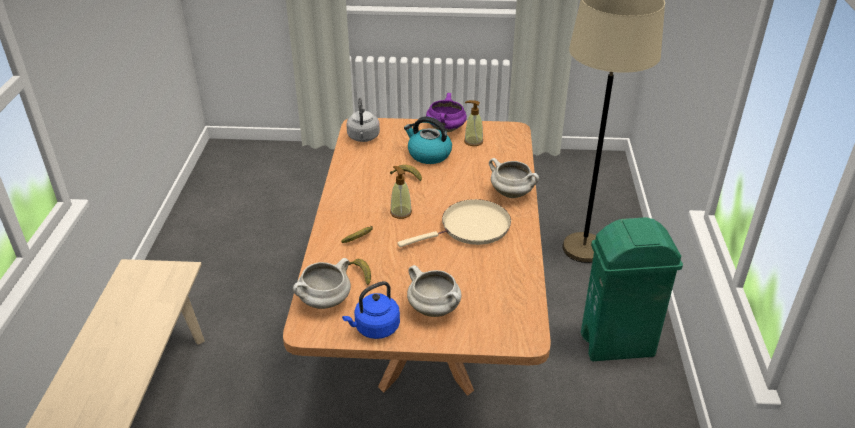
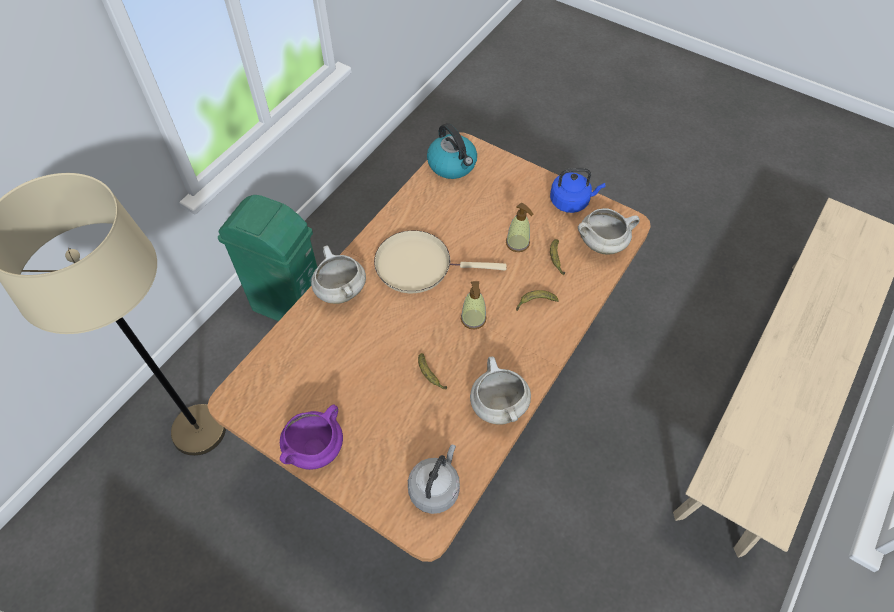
camera: 150 degrees left, 20 degrees up
(428, 154) = (376, 404): kettle -> kettle (453, 165)
(435, 309) = (513, 197): white cooking pot -> white cooking pot (497, 405)
(473, 141) = (303, 402): soap dispenser -> soap dispenser (517, 243)

